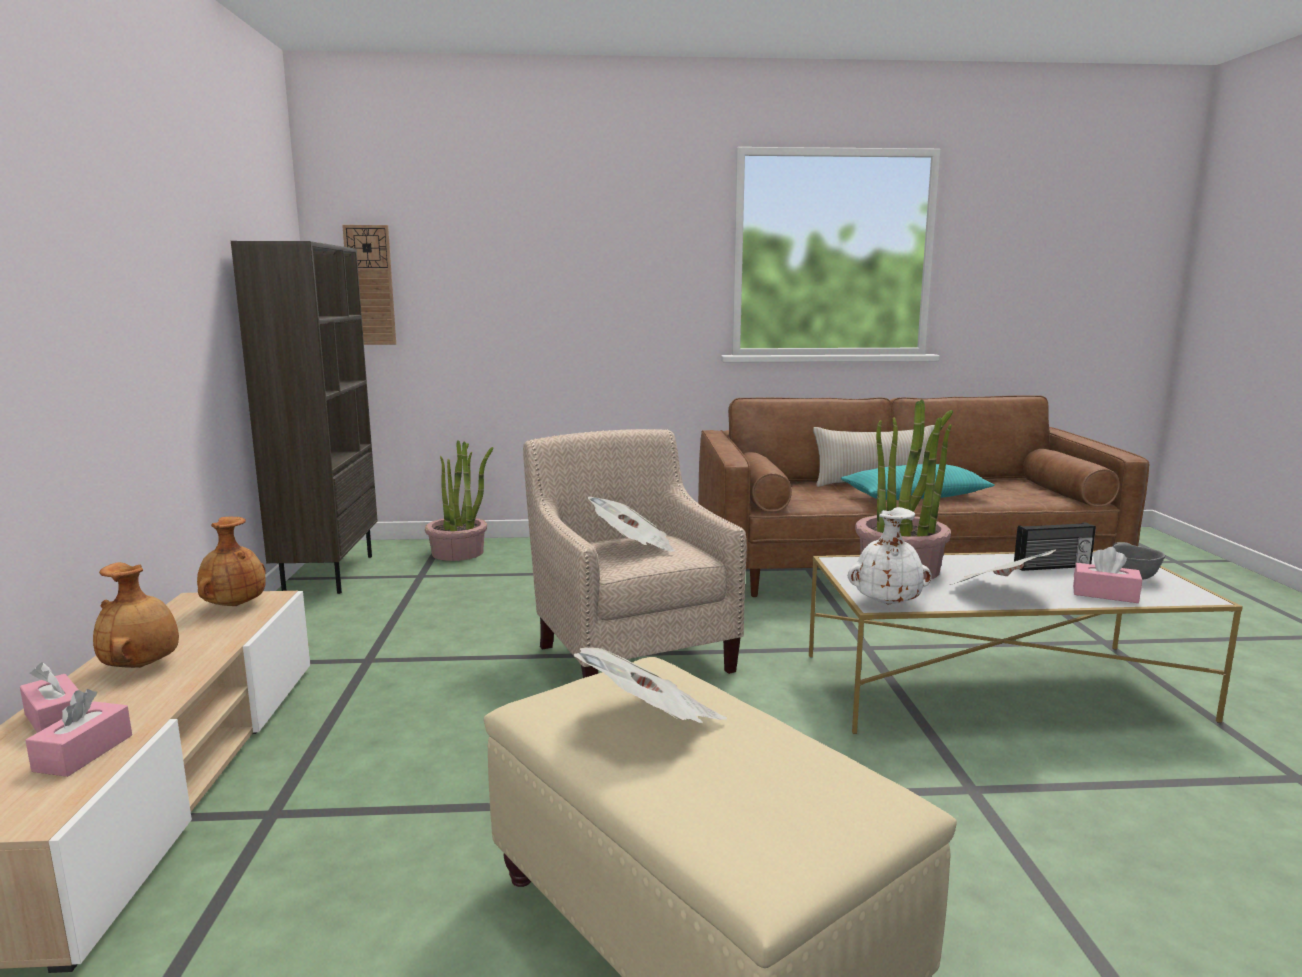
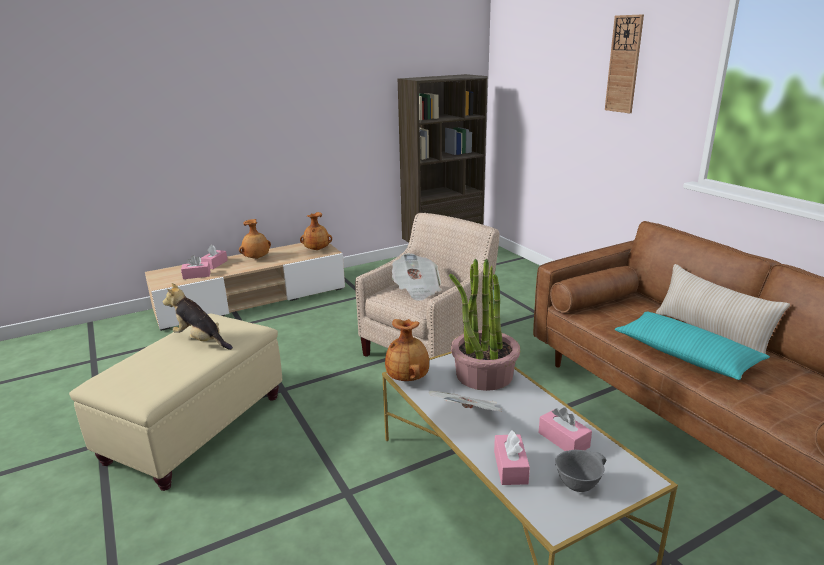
camera: 65 degrees right, 10 degrees up
(370, 285) = (509, 96): wall clock -> wall clock (624, 64)
(458, 552) = (508, 267): potted plant -> none
(651, 722) = (201, 341): newspaper -> plush toy
(886, 603) = (408, 378): white vase -> brown vase
(1053, 567) = (563, 440): radio -> pink tissue box

